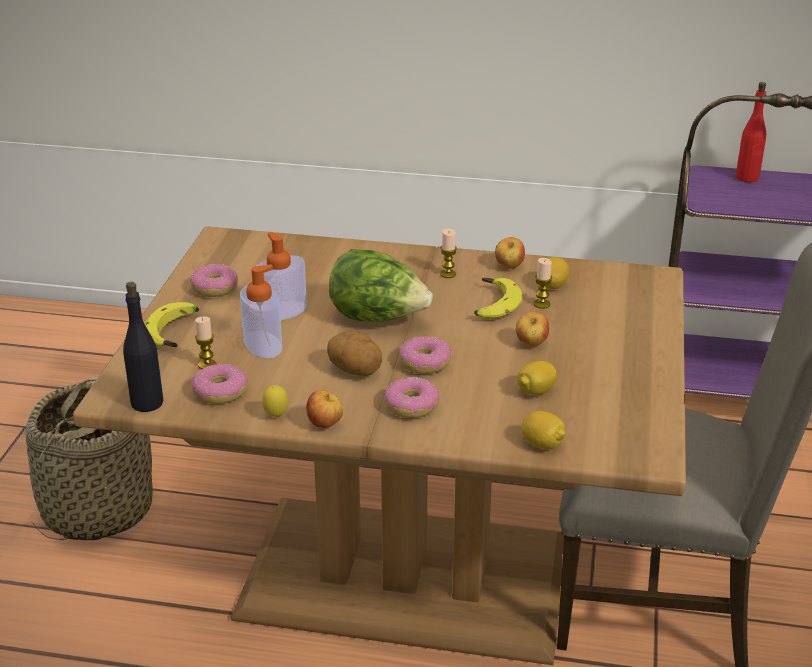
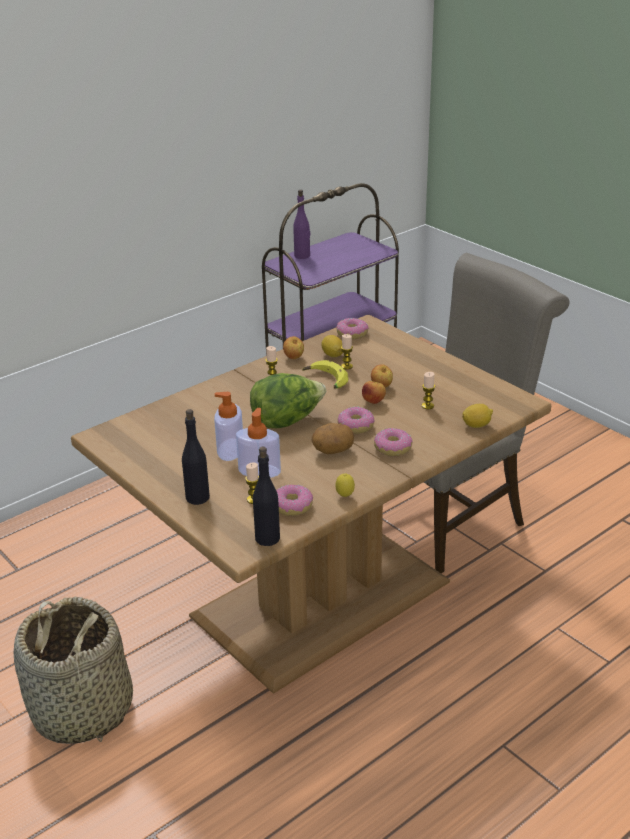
camera: 50 degrees left, 0 degrees up
(176, 333) = (197, 497): banana -> black bottle
(215, 288) = (164, 462): donut -> donut (352, 334)
(325, 425) = (375, 483): apple -> apple (374, 402)
(535, 391) = (427, 406): lemon -> candle
(747, 178) = (302, 256): red bottle -> purple bottle

